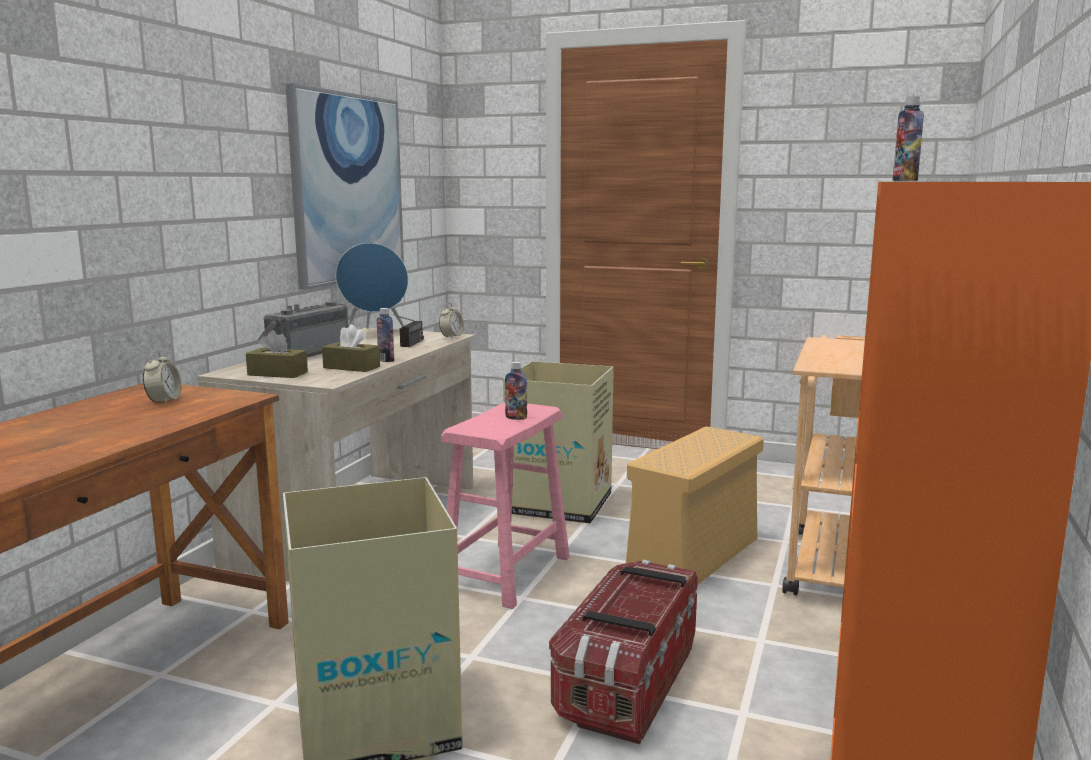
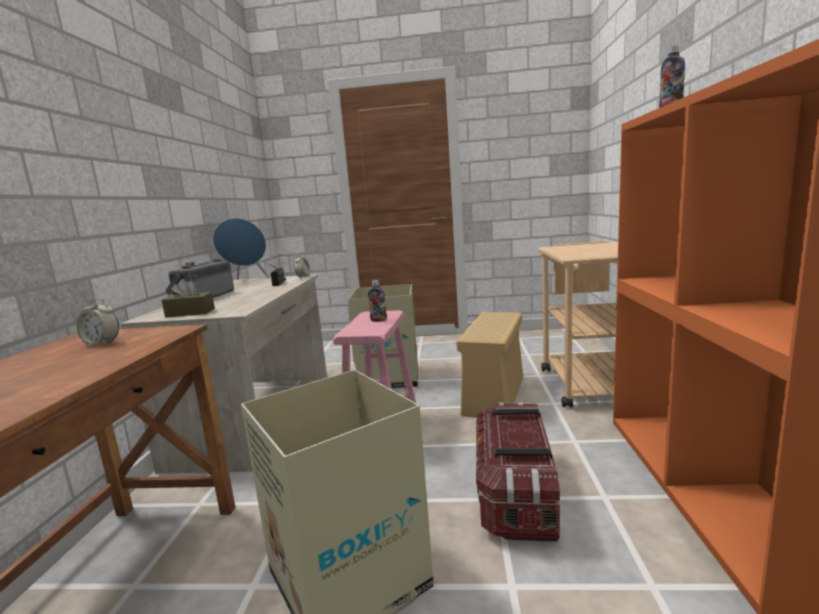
camera: 15 degrees left, 0 degrees up
(164, 401) = (102, 343): alarm clock -> alarm clock turned 120 degrees clockwise
(348, 188) = (212, 181): picture -> none
(351, 367) = (247, 301): brown tissue box -> none
(386, 360) = (270, 294): bottle -> none

